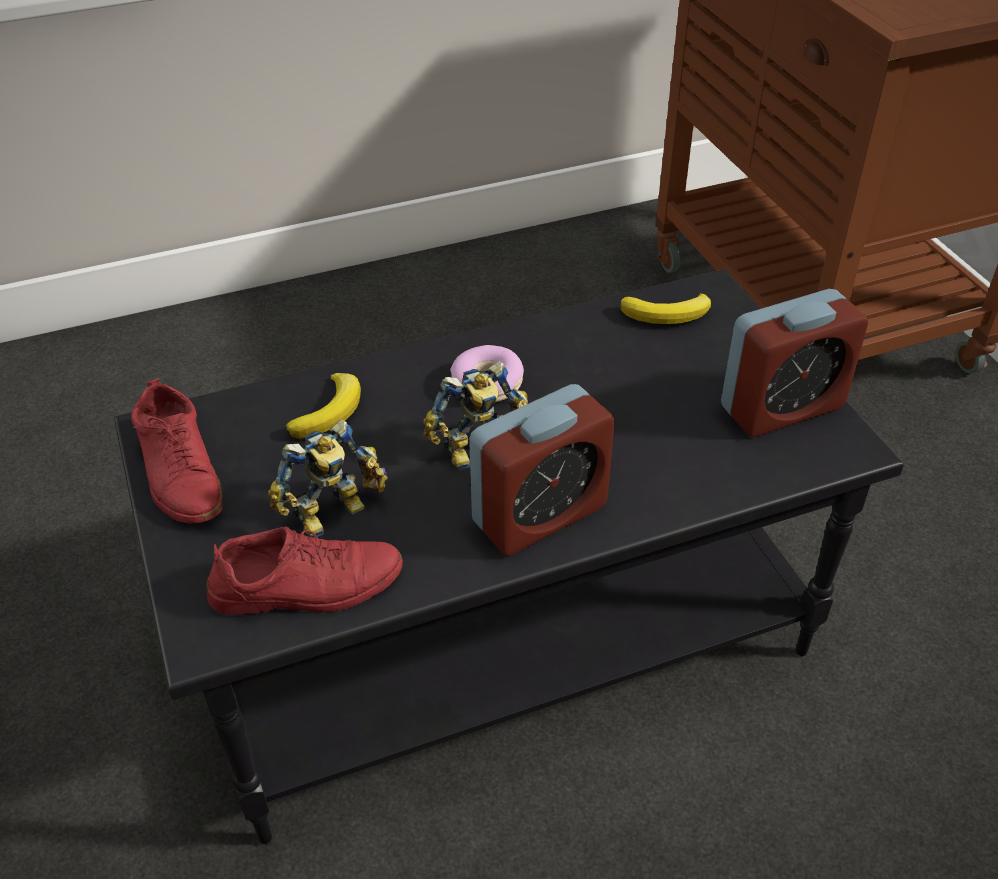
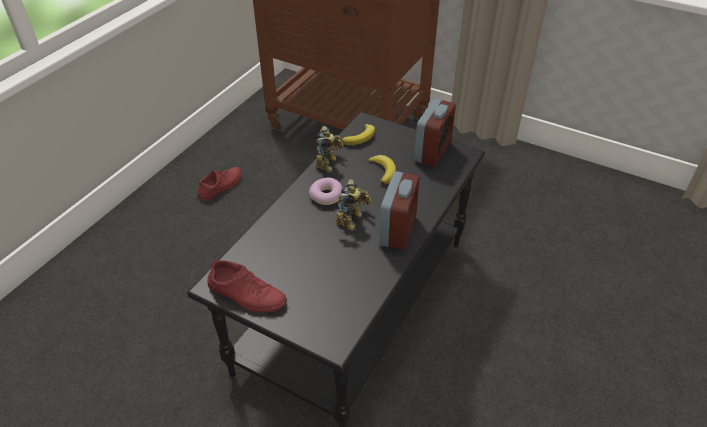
camera: 40 degrees left, 0 degrees up
(307, 586) = (348, 302): red shoe -> red shoe (221, 186)
(330, 411) = (279, 238): banana -> banana (383, 171)
(334, 514) = (327, 273): toy robot -> toy robot (329, 164)

